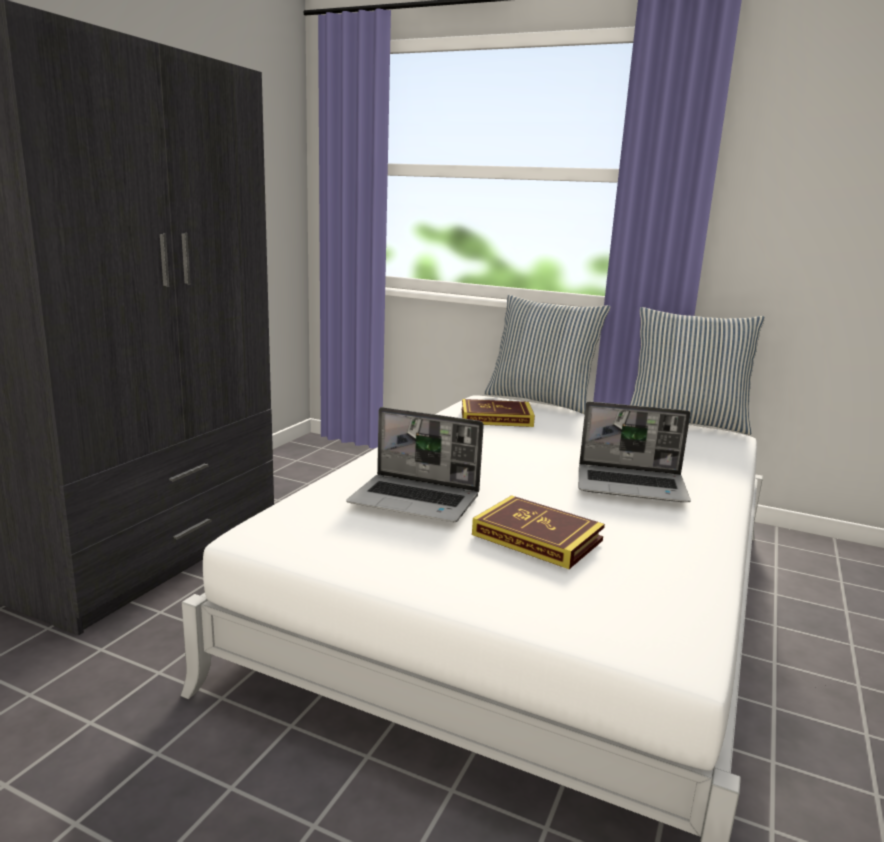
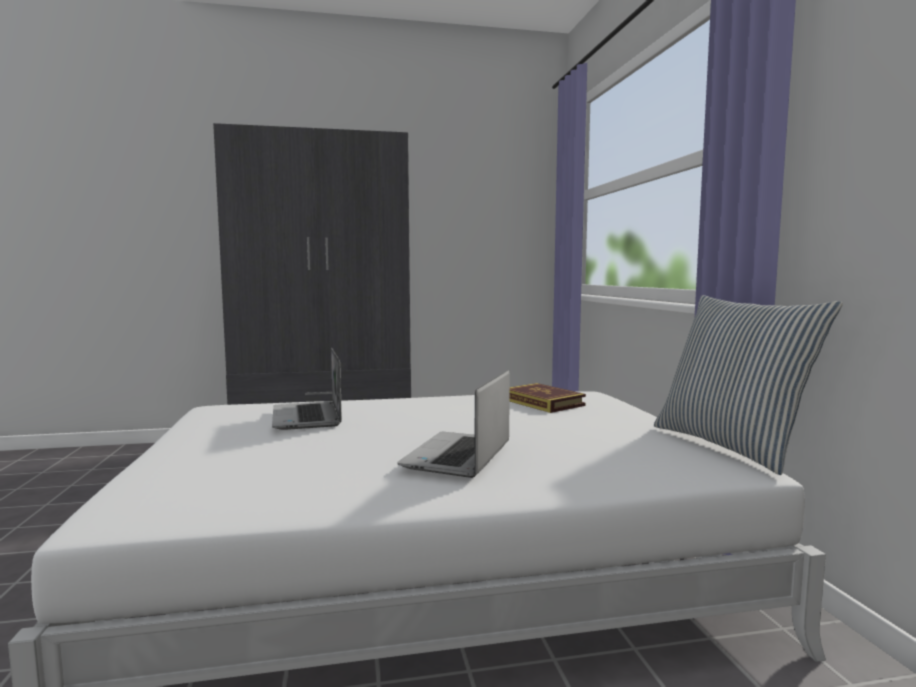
camera: 55 degrees right, 10 degrees down
(537, 537) = (283, 451): book -> none
(540, 400) = (636, 403): pillow -> none
(632, 485) = (458, 456): laptop -> laptop turned 45 degrees clockwise

